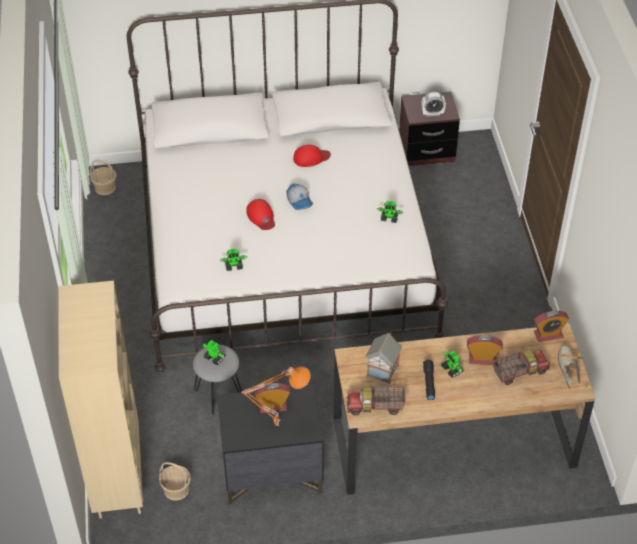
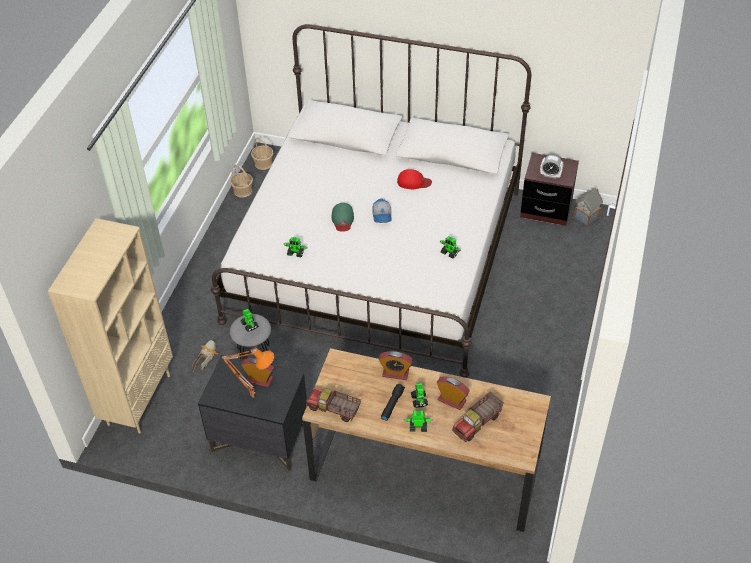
camera: 25 degrees right, 0 degrees up
(176, 489) = (177, 424): basket -> basket (243, 191)
(261, 217) = (342, 219): red cap -> green cap
(382, 372) = (358, 381): toy house -> toy house (586, 218)
(465, 394) = (417, 426): none -> toy robot
(519, 372) = (477, 423): toy truck -> toy truck turned 135 degrees clockwise
(548, 334) = (525, 399): alarm clock -> alarm clock (395, 373)
(568, 367) = (526, 434): shoe -> shoe (206, 357)

